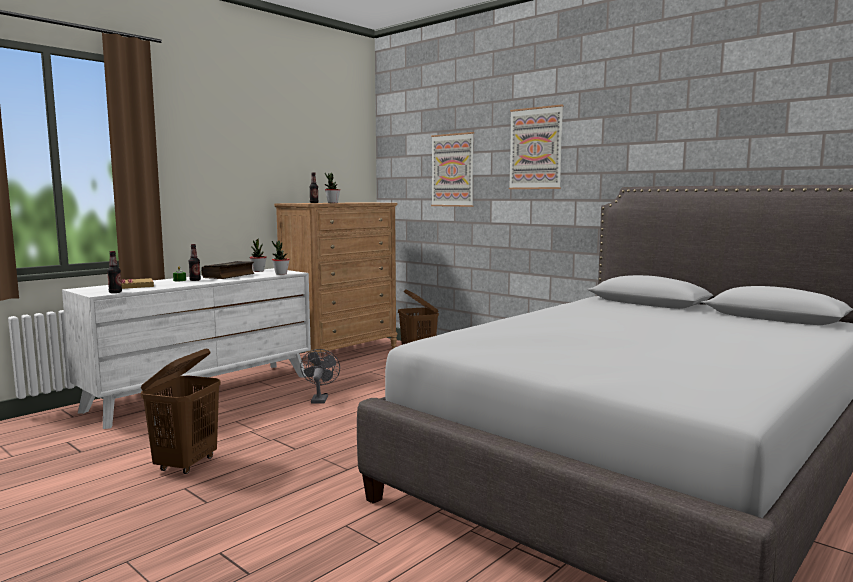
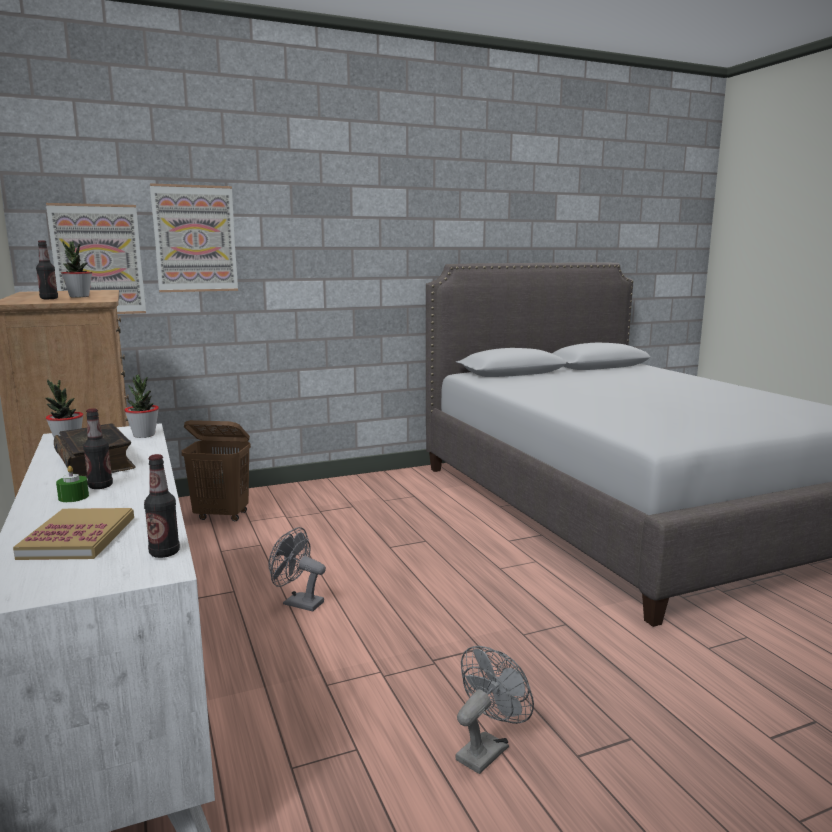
camera: 65 degrees left, 5 degrees up
(186, 464) = (487, 749): brown laundry basket -> grey fan
(536, 148) = (329, 216): picture -> picture (98, 260)

